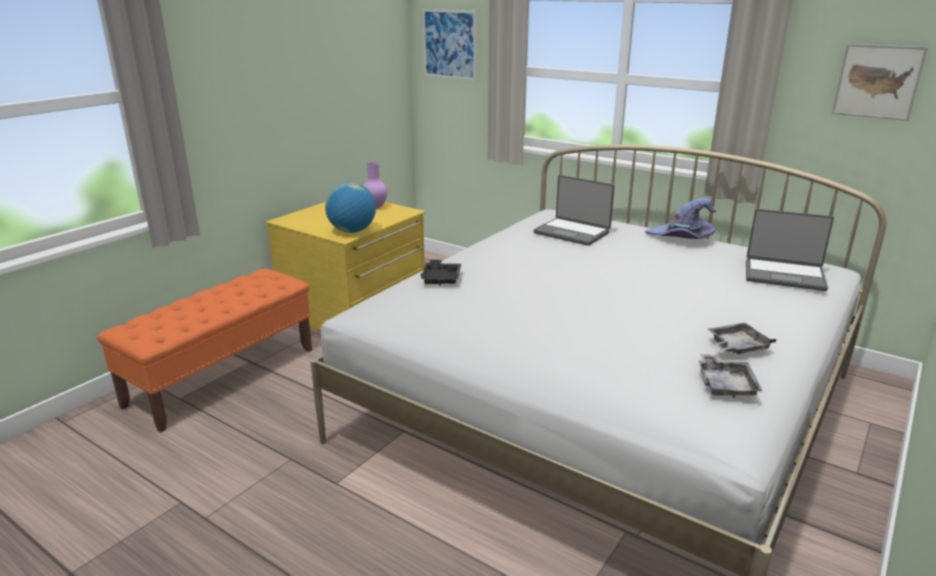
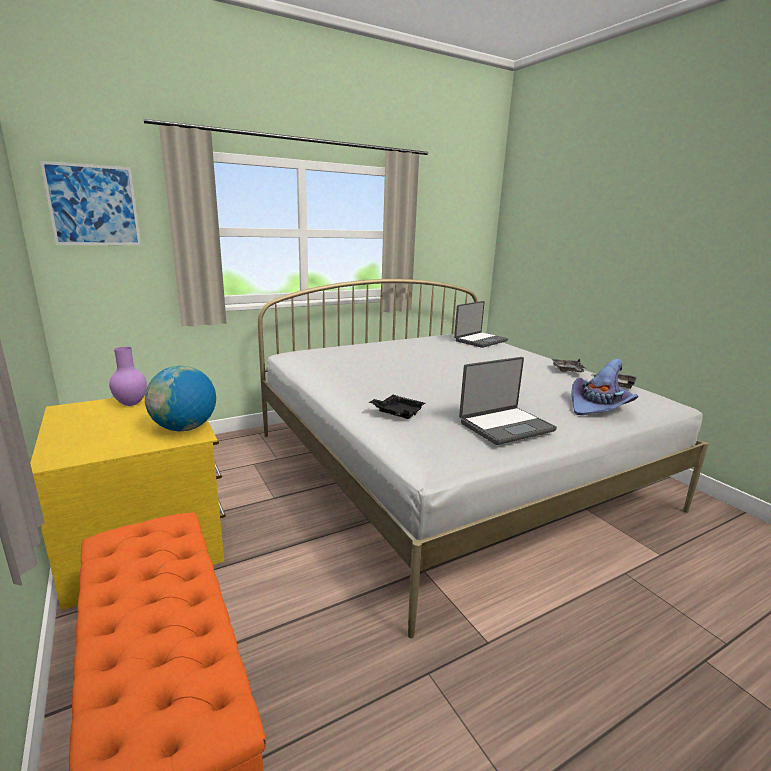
camera: 65 degrees left, 5 degrees down
(572, 232) = (354, 357): laptop -> laptop (505, 426)
(681, 238) = (401, 341): purple hat -> purple hat (599, 406)
(877, 81) = (451, 225): picture -> none

